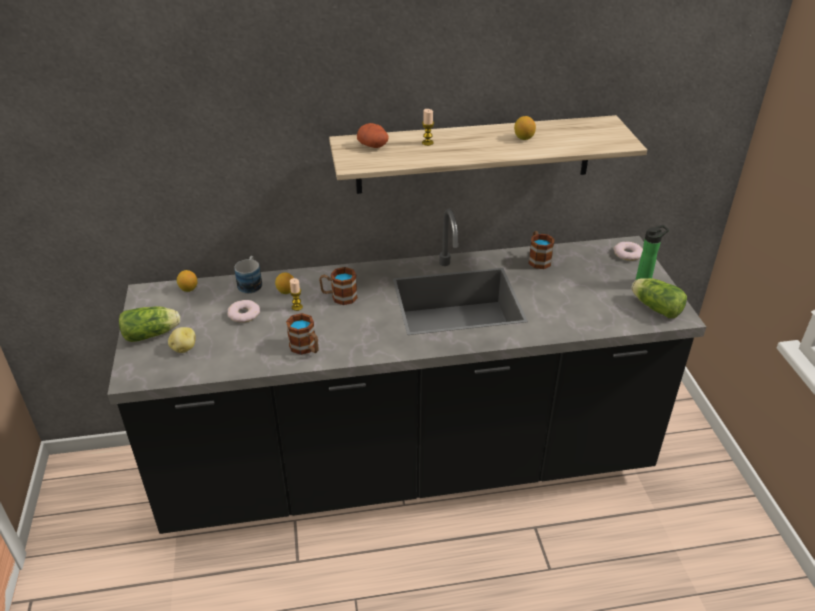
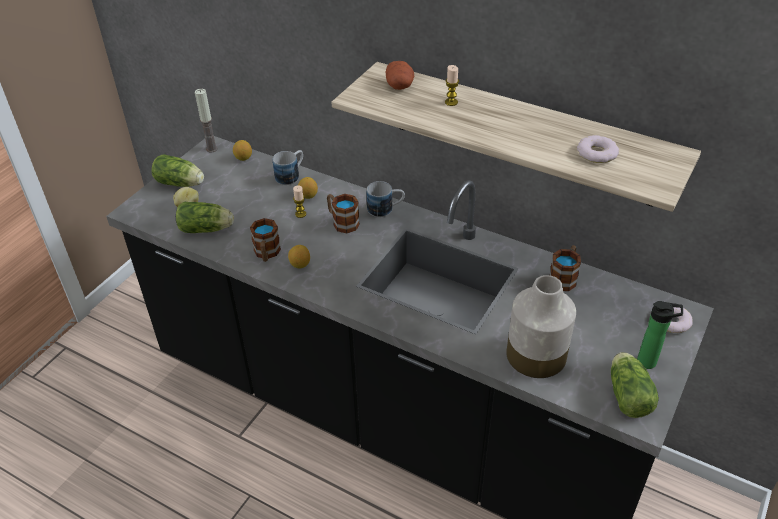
camera: 40 degrees right, 5 degrees up
(147, 294) = (212, 149): none -> candle
(227, 356) = (207, 229): none -> lettuce
(244, 314) = (256, 200): donut -> donut (596, 153)
(362, 273) = (385, 209): none -> mug
(523, 138) = (552, 135): lemon -> lemon (300, 264)
(578, 313) = (535, 354): none -> beige vase

